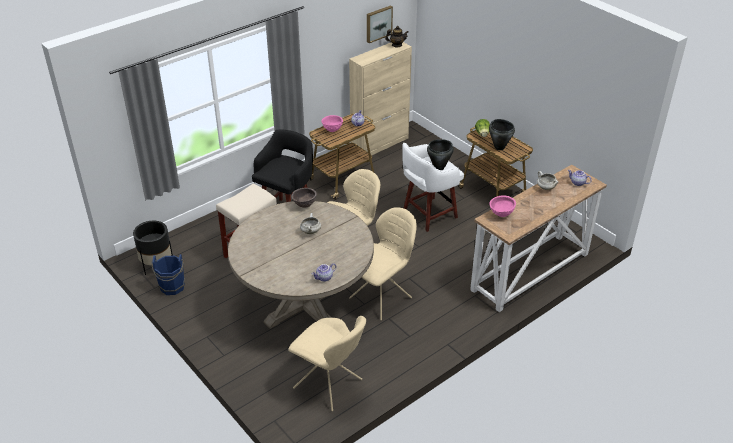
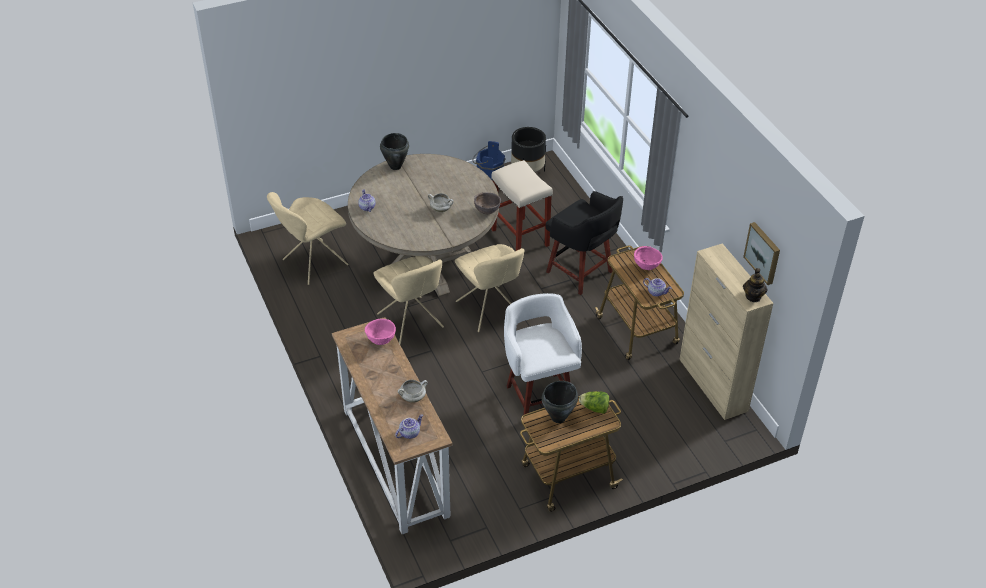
camera: 105 degrees right, 5 degrees up
(439, 167) = (537, 349): black cooking pot -> black cooking pot (395, 166)

